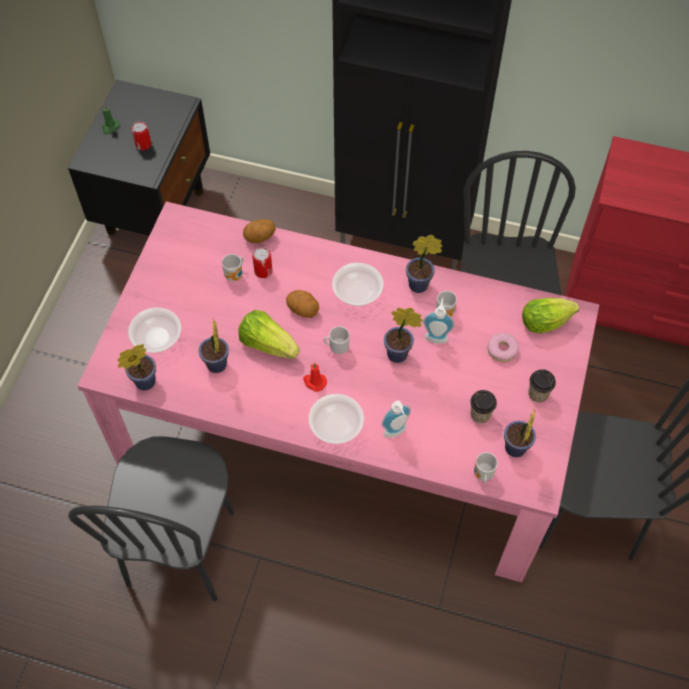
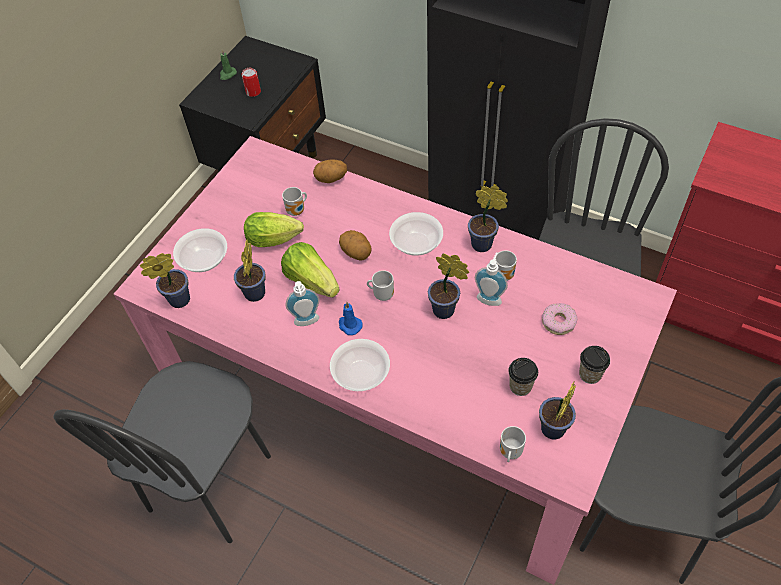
camera: 15 degrees right, 5 degrees down
(263, 271) = (326, 210): can -> none
(314, 382) = (349, 325): red candle -> blue candle
(396, 433) = (423, 391): soap dispenser -> soap dispenser (307, 323)
(548, 321) = (615, 300): lettuce -> lettuce (277, 239)

